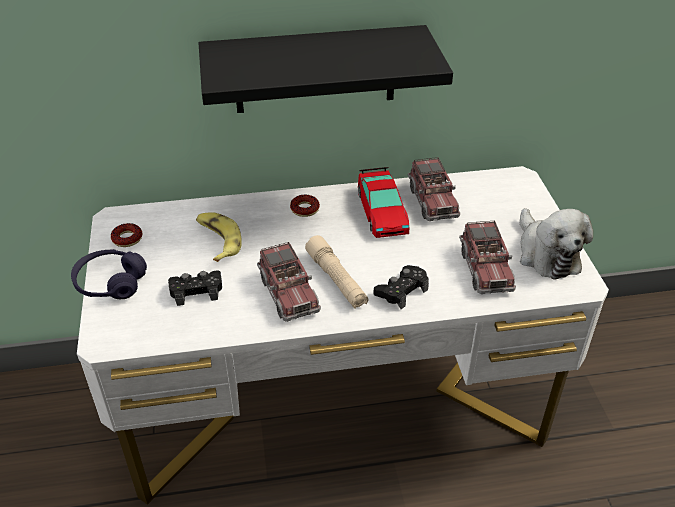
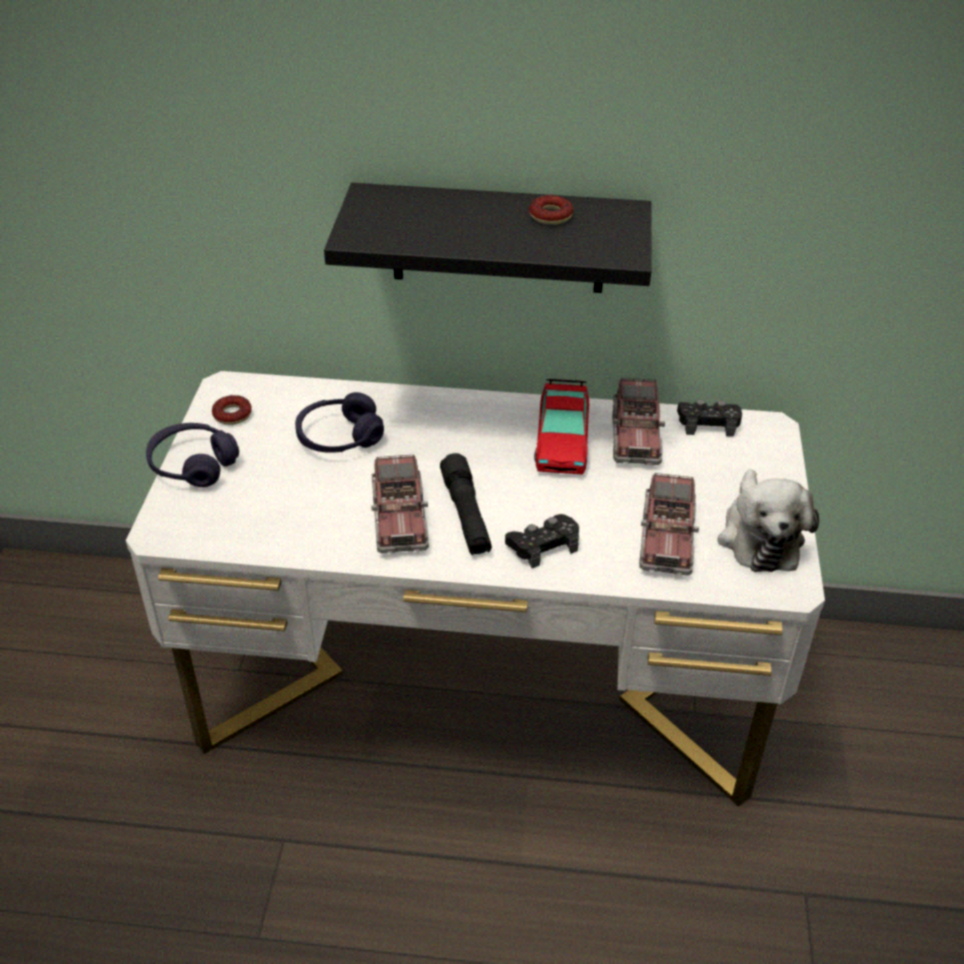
camera: 15 degrees right, 0 degrees up
(196, 291) = (290, 494): black game controller -> black game controller (708, 423)
(218, 240) = (339, 437): banana -> purple headphones
(305, 209) = (463, 417): donut -> donut (551, 215)
(336, 279) = (466, 515): beige flashlight -> black flashlight

